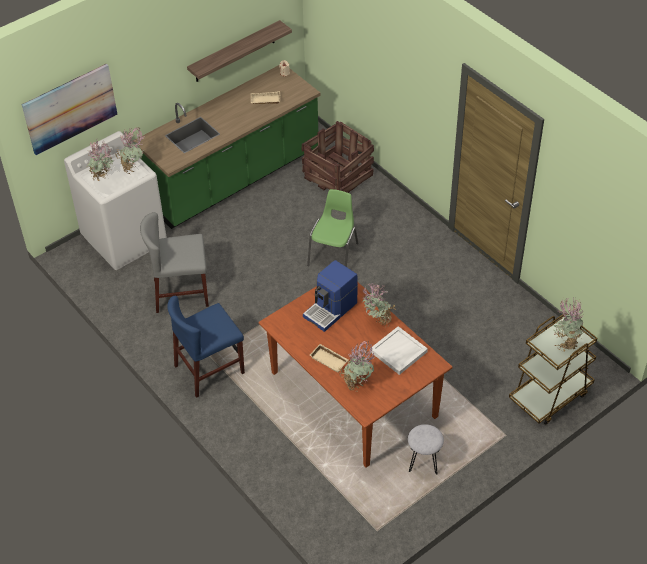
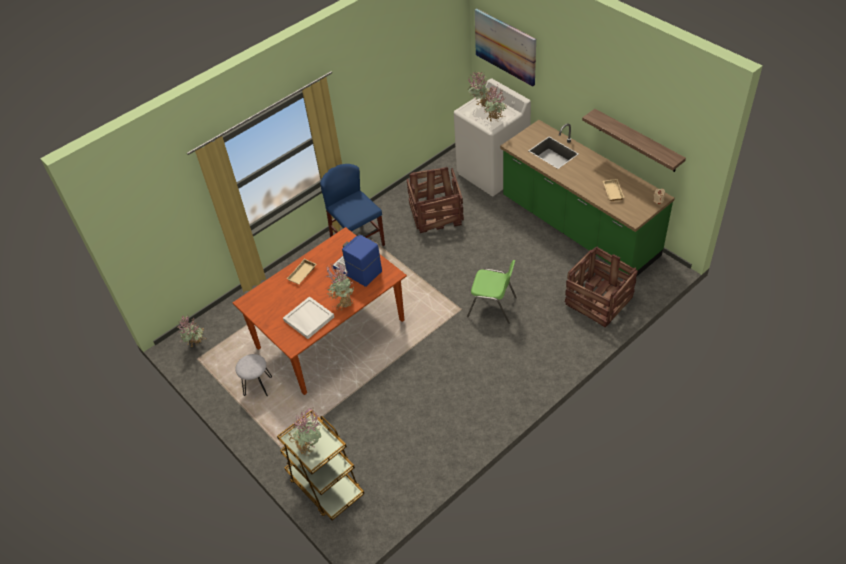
camera: 90 degrees right, 0 degrees up
(181, 293) = (437, 214): grey chair -> crate
(357, 383) = (277, 294): potted plant -> potted plant (197, 345)

